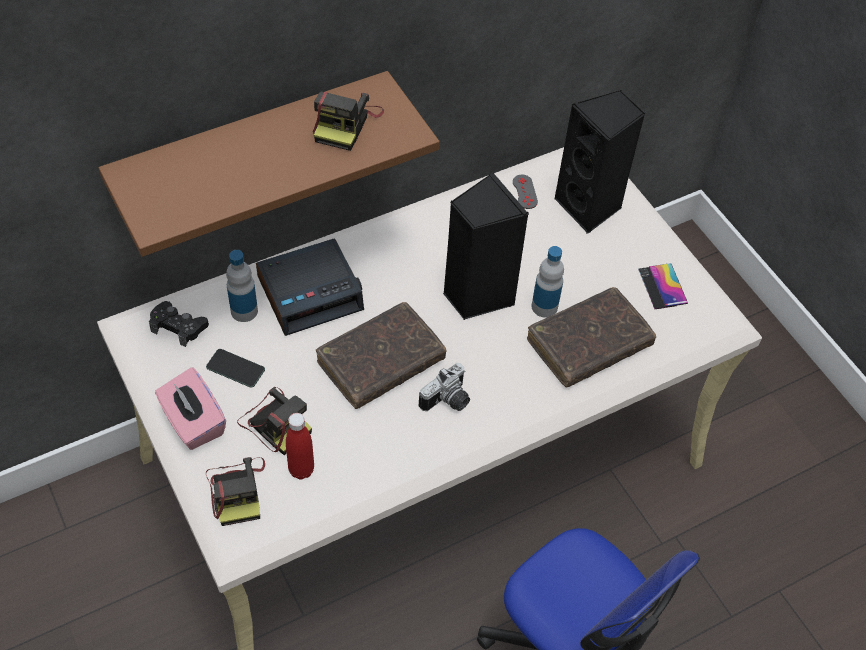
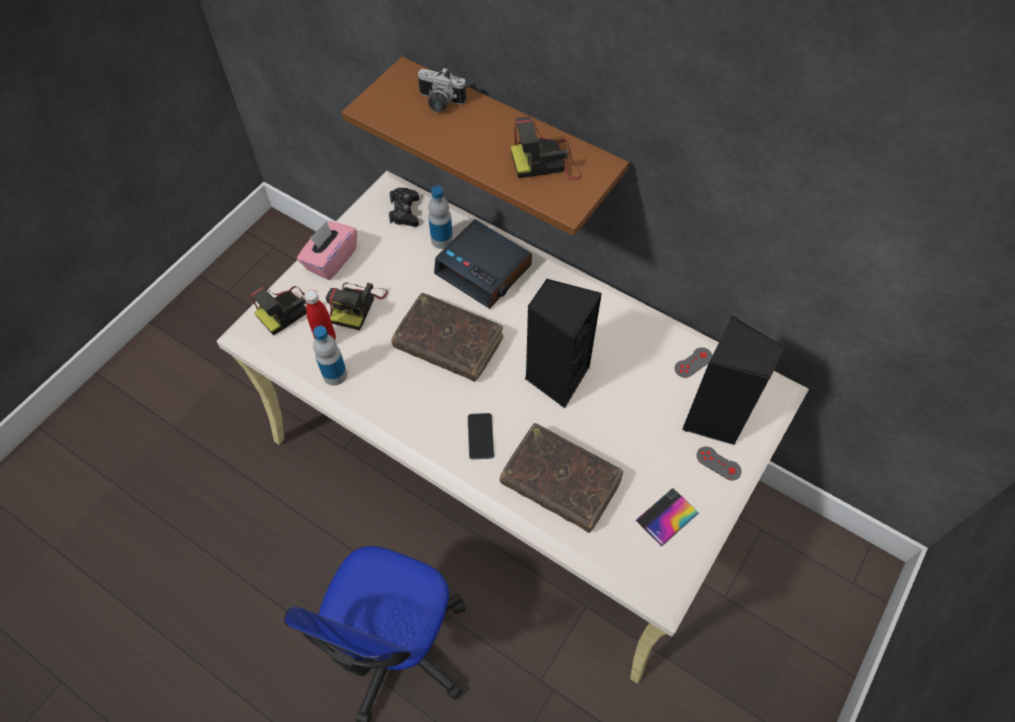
camera: 65 degrees right, 5 degrees up
(235, 368) = (389, 260): phone -> phone (480, 436)
(448, 401) = (439, 404): camera -> camera (439, 103)
(544, 306) = (578, 431): bottle -> bottle (335, 375)
(632, 227) = (718, 463): none -> grey game controller

